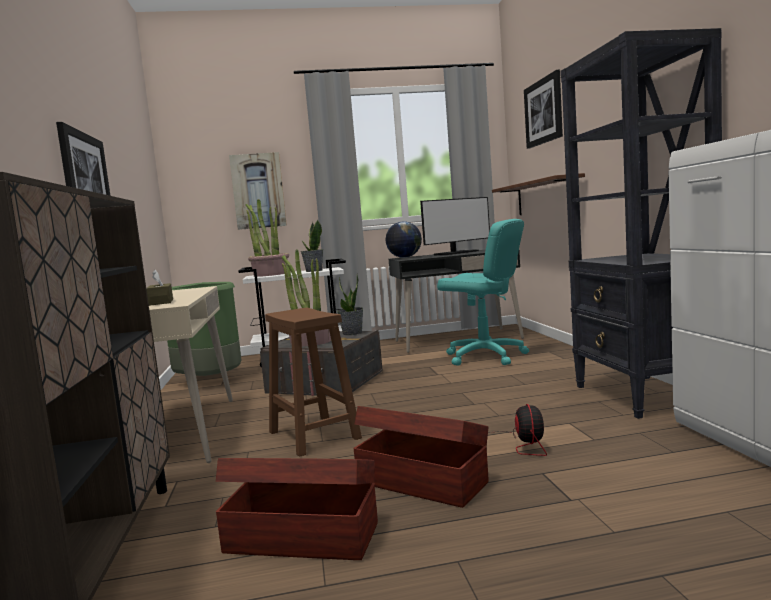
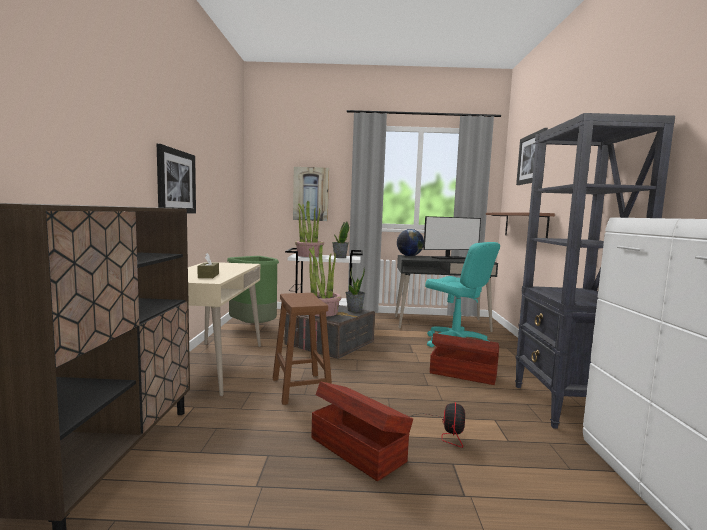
camera: 10 degrees right, 0 degrees up
(301, 536) = (252, 477): brown storage box -> brown storage box (462, 373)

